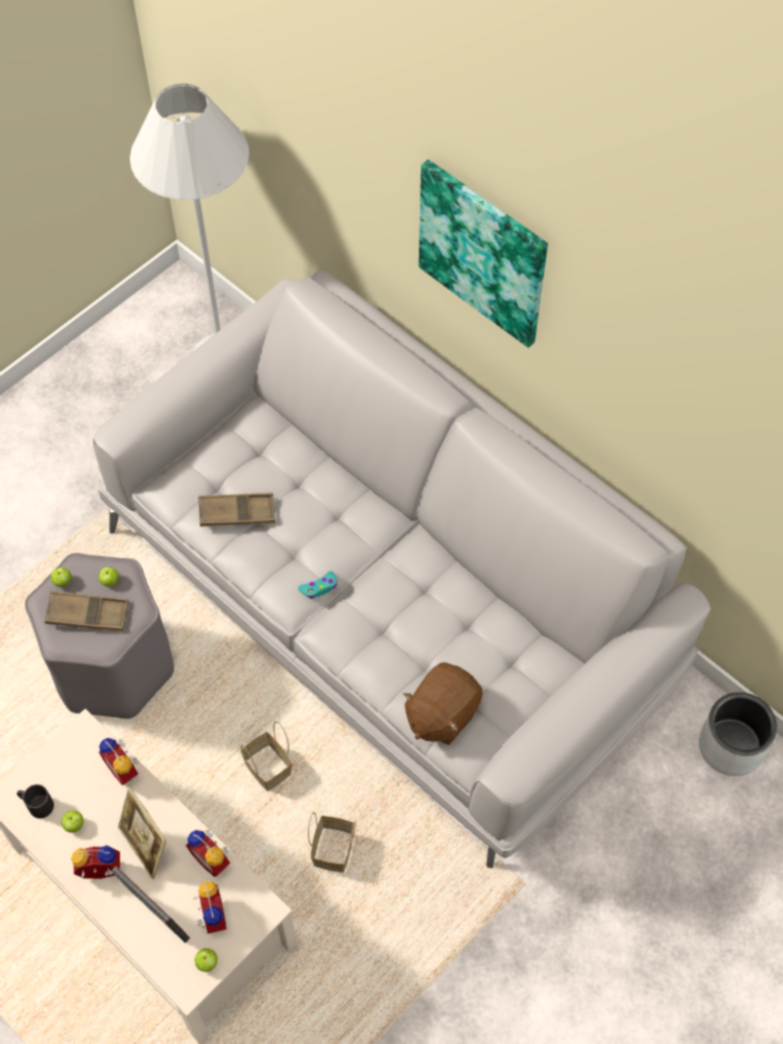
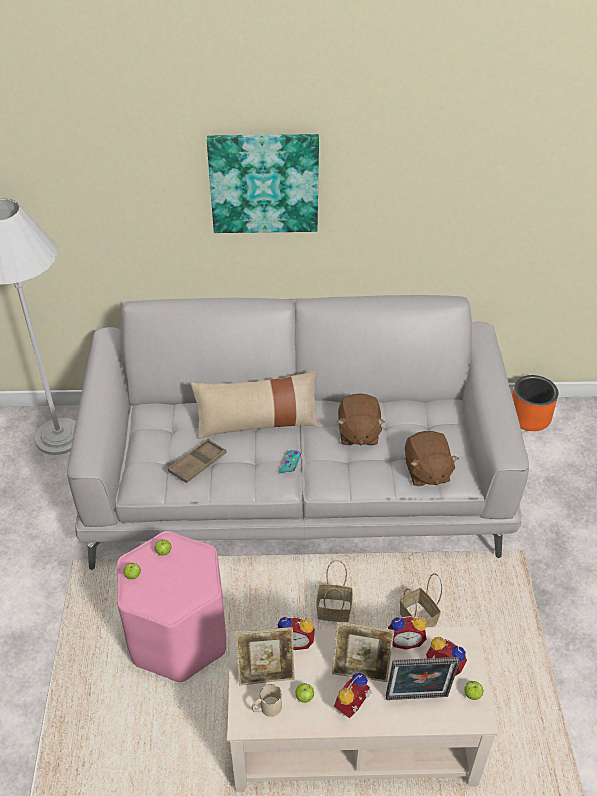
camera: 45 degrees left, 15 degrees down
(36, 804) = (266, 708): black mug -> beige mug
(70, 773) = (266, 672): none -> picture frame
(88, 614) = (171, 579): brown tray -> none
(113, 666) = (178, 636): grey stool -> pink stool
(343, 513) = (257, 422): none -> beige pillow
(426, 611) = (358, 433): none -> brown plush toy
(732, 746) = (529, 417): grey planter -> orange planter

